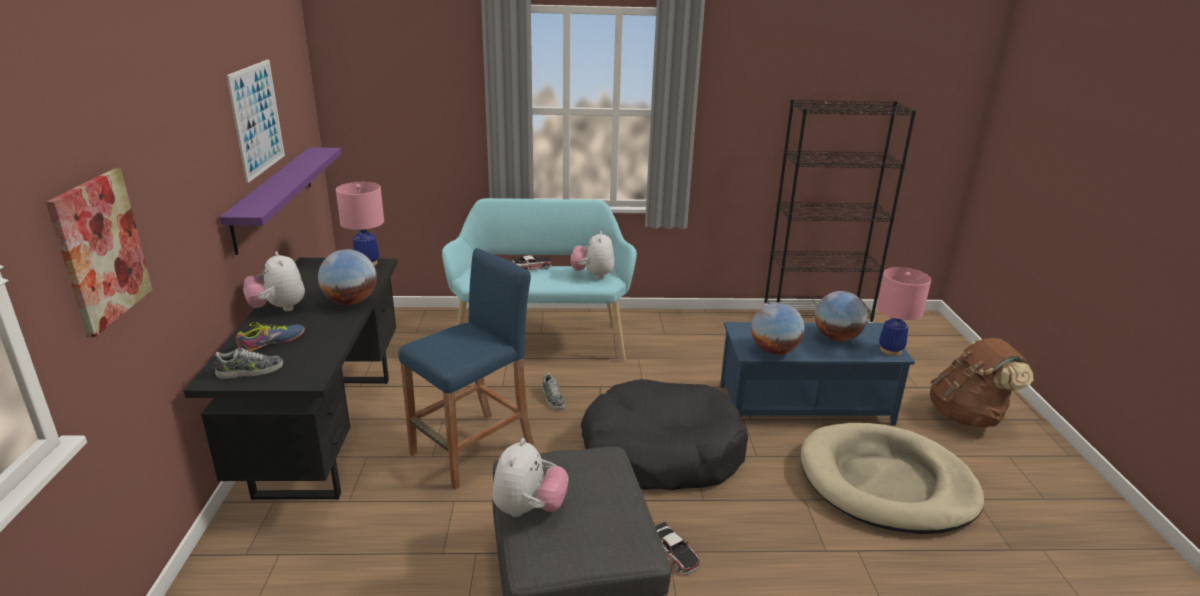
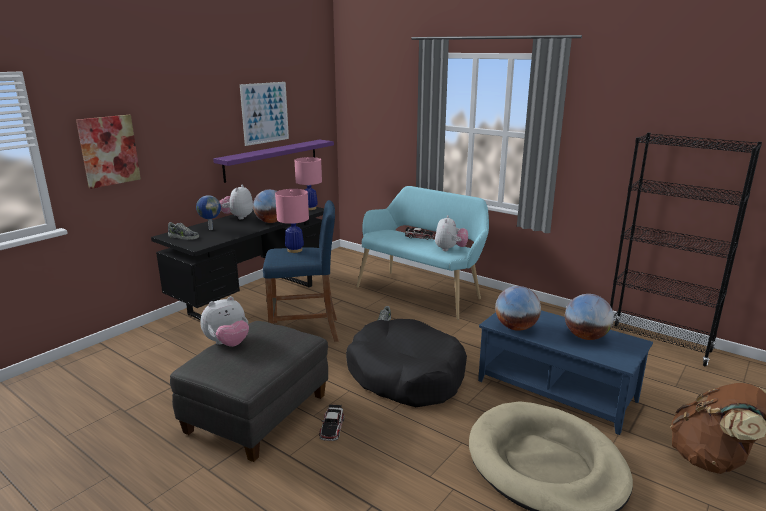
camera: 40 degrees right, 5 degrees down
(272, 342) = (210, 229): shoe -> globe
(593, 275) = (450, 249): plush toy -> plush toy turned 150 degrees clockwise
(890, 350) = (622, 359): pink table lamp -> pink table lamp (294, 250)

